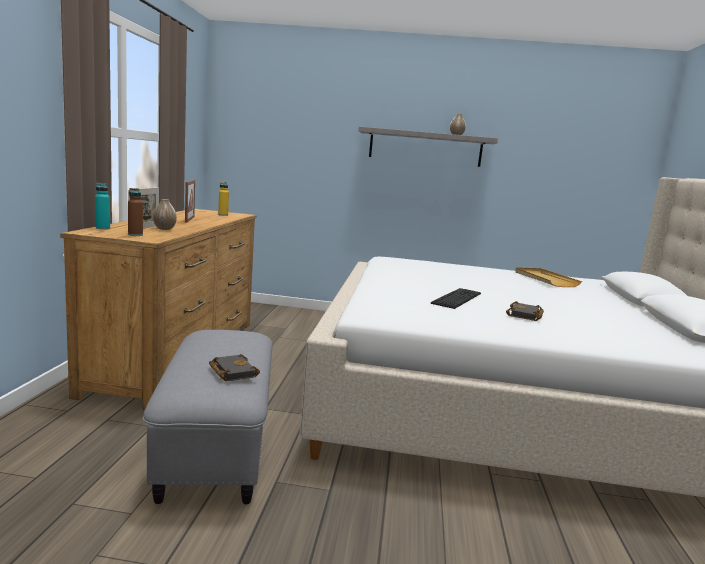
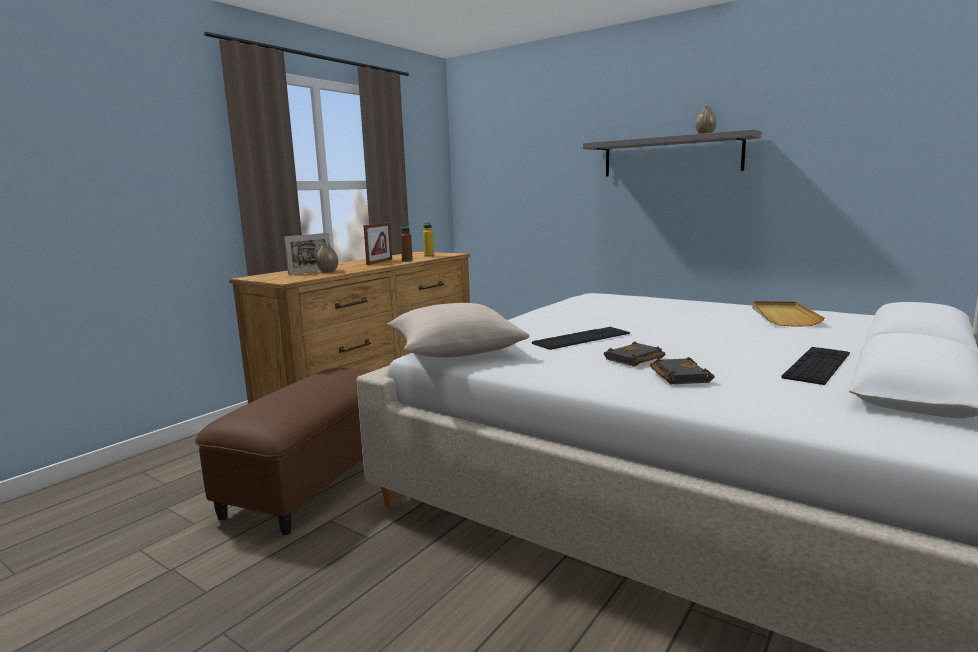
camera: 30 degrees right, 0 degrees up
(103, 228) = (274, 273): turquoise bottle -> none
(135, 235) = (285, 278): brown bottle -> brown bottle (407, 261)
(218, 447) = (316, 481): grey ottoman -> brown ottoman
(231, 371) = (290, 404): black book -> black book (677, 376)
(385, 312) = (455, 351): none -> beige pillow
(627, 315) = (817, 365): none -> keyboard

